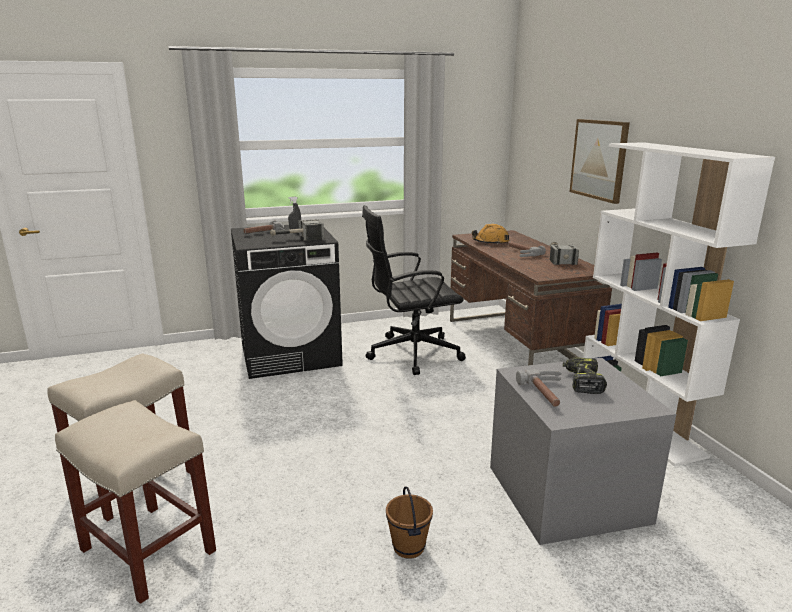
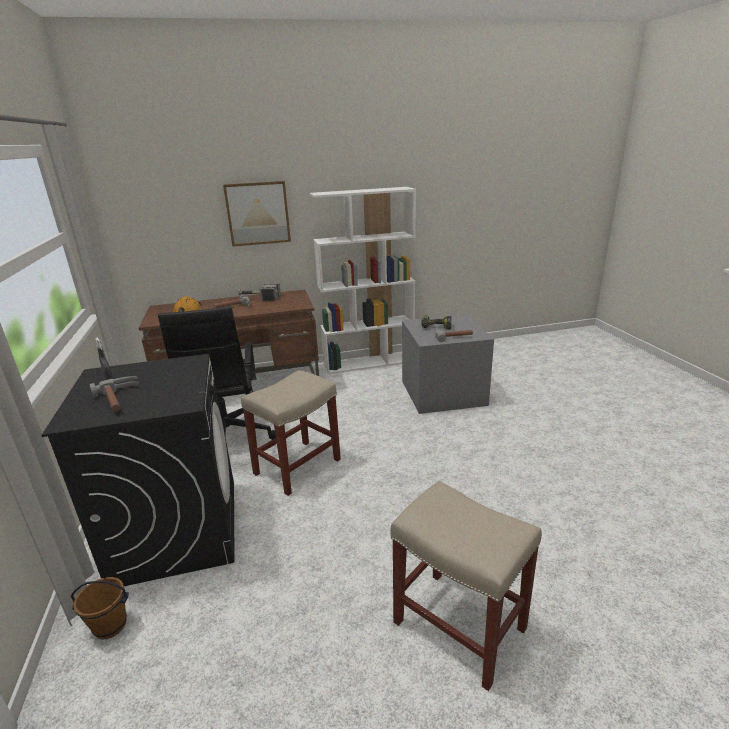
camera: 85 degrees left, 5 degrees up
(149, 551) = (552, 579): beige stool -> beige stool (298, 466)
(296, 239) = (174, 376): hammer -> none
(408, 547) = (504, 447): brown bucket -> brown bucket (110, 626)

